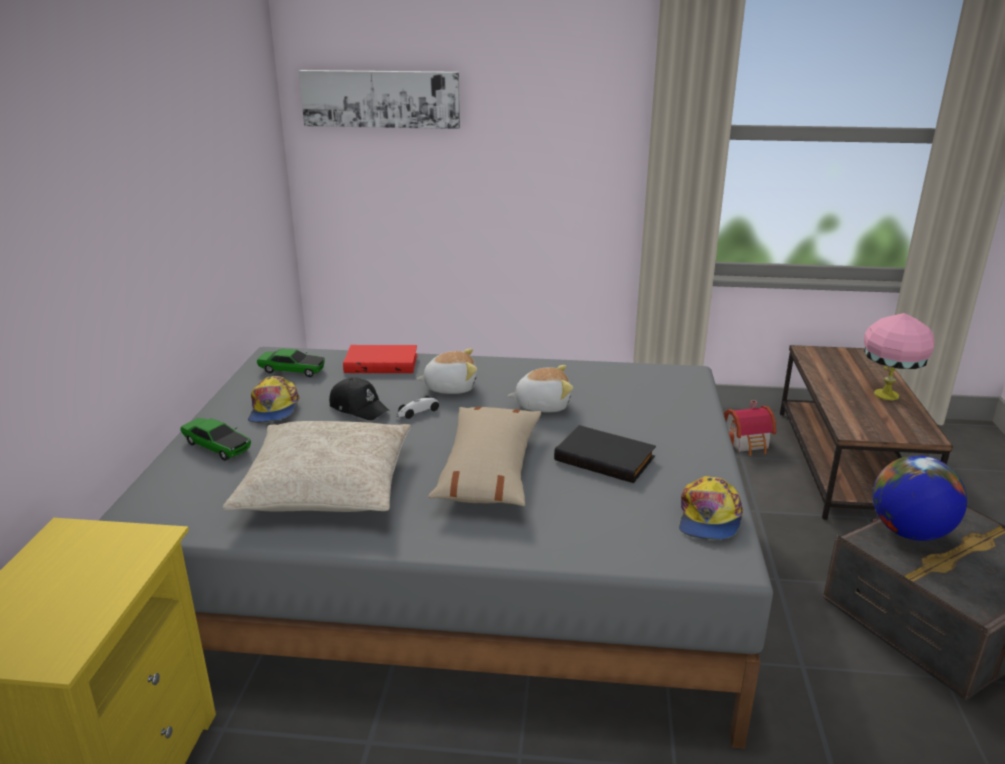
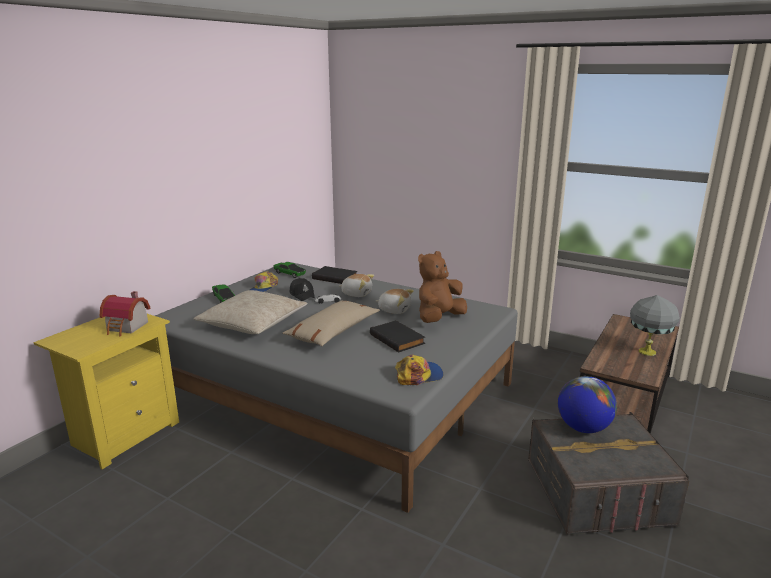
camera: 25 degrees right, 5 degrees down
(380, 99) = (378, 135): picture -> none
(382, 363) = (335, 277): red book -> black book
(625, 406) = (439, 318): none -> brown plush toy
(709, 518) = (418, 375): cap -> cap turned 150 degrees counterclockwise
(748, 443) = (566, 373): toy house -> toy house (127, 327)
(887, 394) = (648, 352): pink table lamp -> grey table lamp

